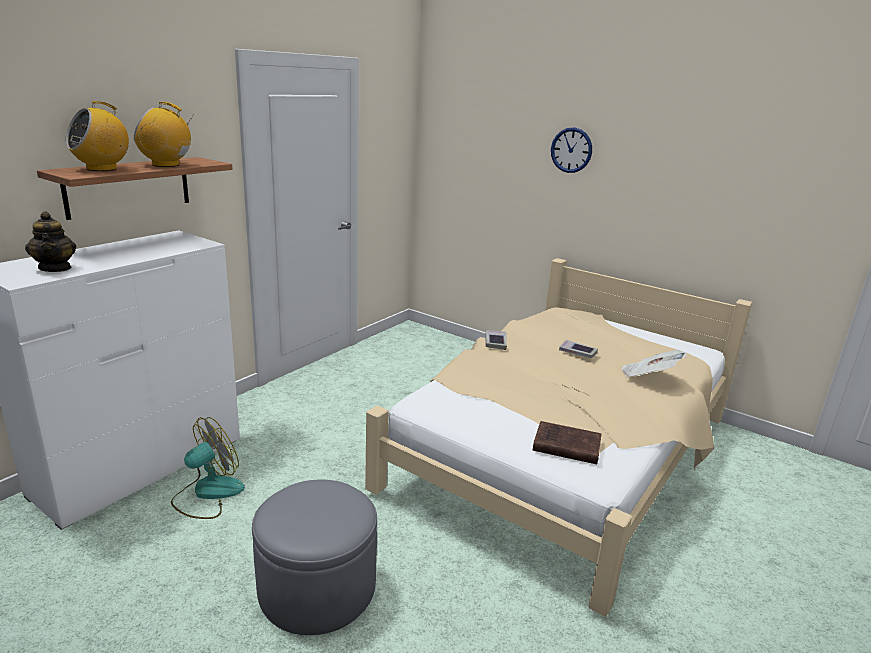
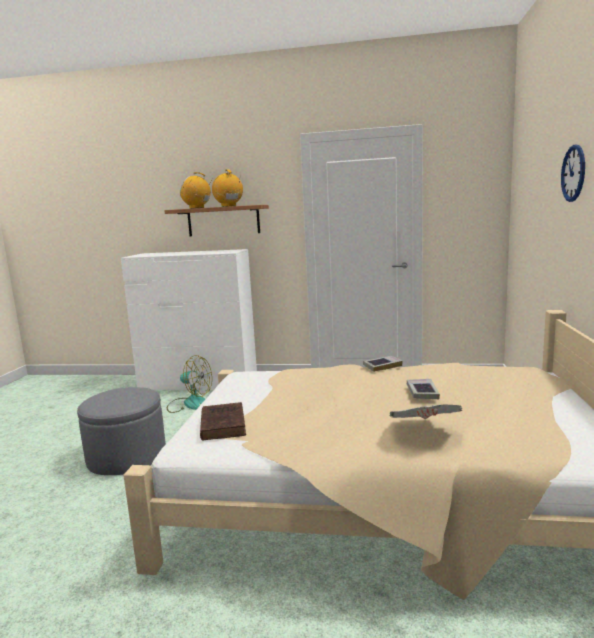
camera: 65 degrees right, 10 degrees down
(55, 268) = (155, 254): teapot -> none

